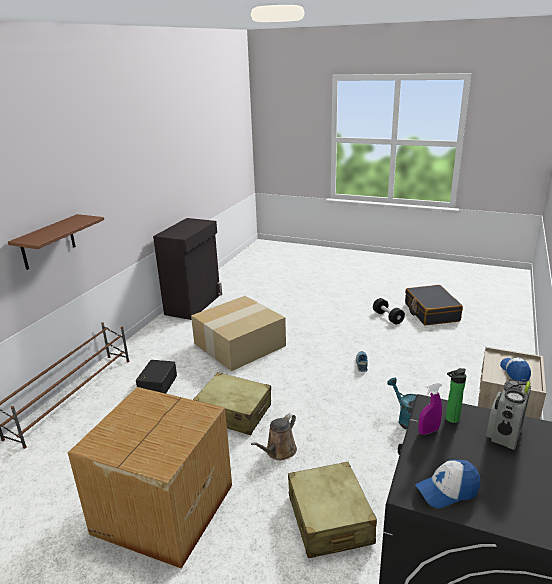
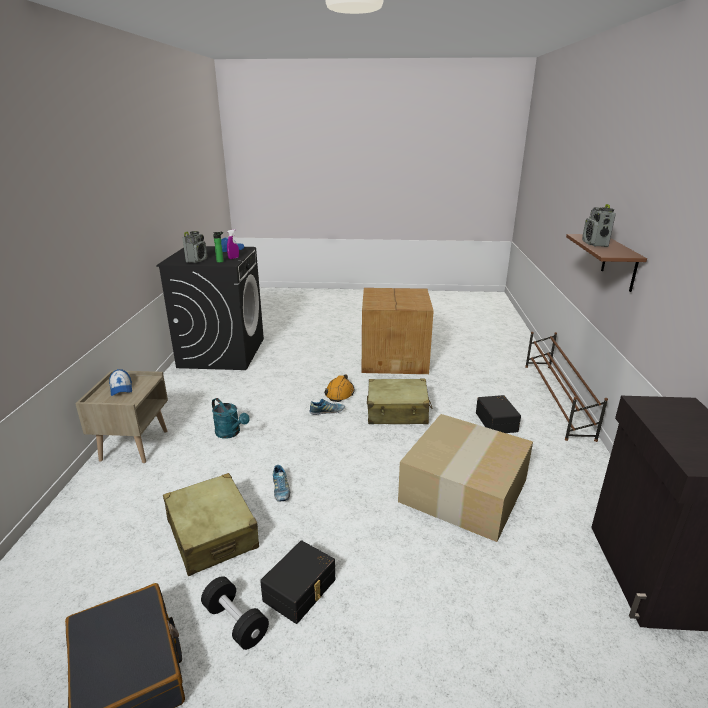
camera: 160 degrees right, 0 degrees up
(62, 229) = (595, 244): none -> radio
(279, 451) = (340, 393): brown watering can -> orange hard hat
(304, 426) = (327, 412): none -> shoe
(329, 520) = (291, 369): beige suitcase -> beige suitcase (212, 533)
(356, 321) = (301, 590): none -> black storage box

